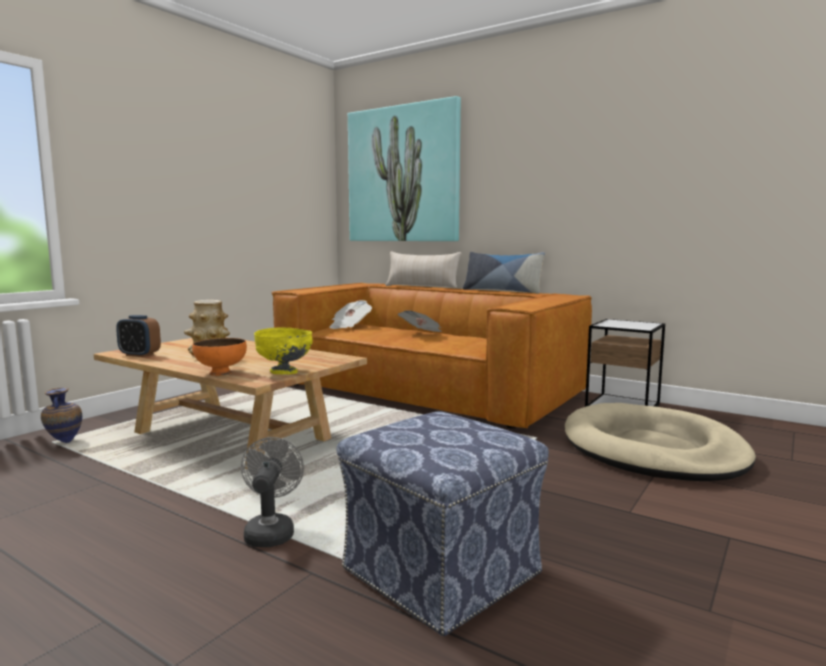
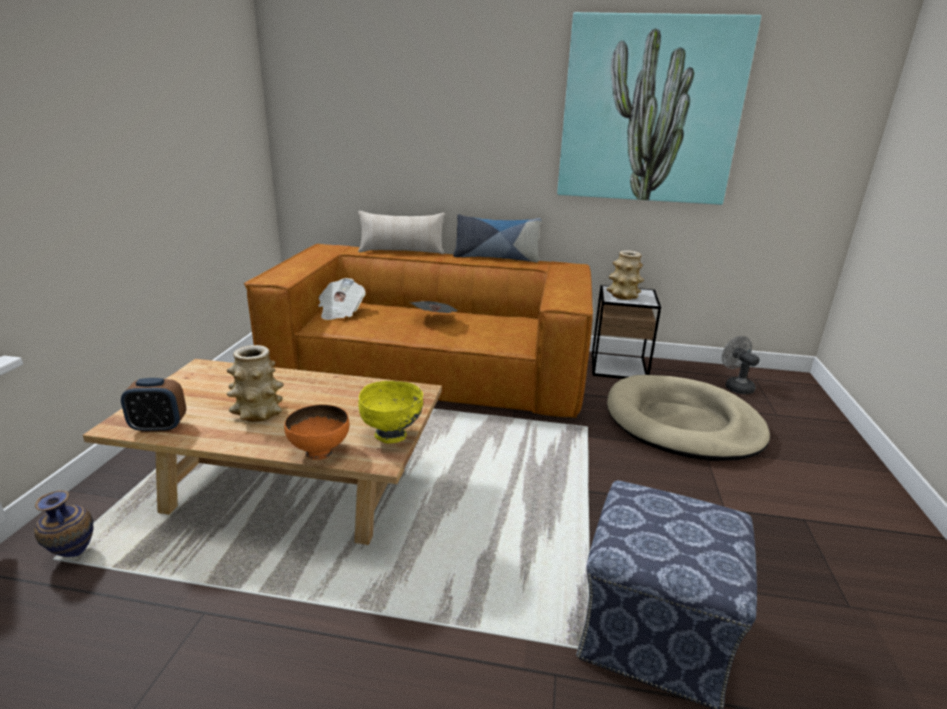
camera: 25 degrees left, 15 degrees up
(271, 531) = (468, 631): grey fan -> grey fan (735, 386)
(403, 175) = (366, 116): picture -> picture (649, 112)
(619, 324) = (623, 296): none -> vase

